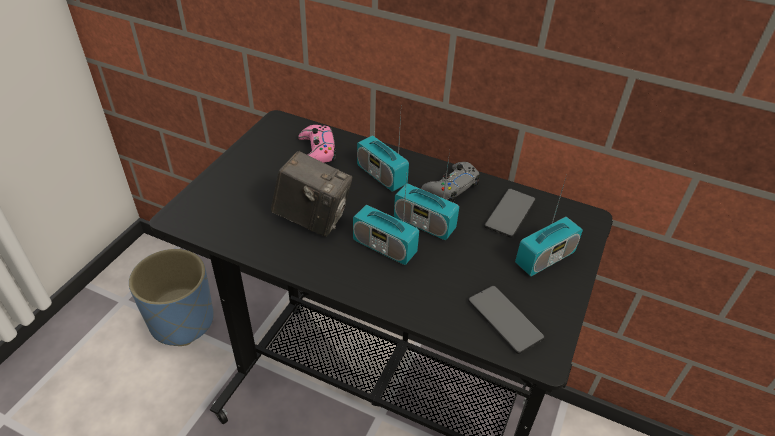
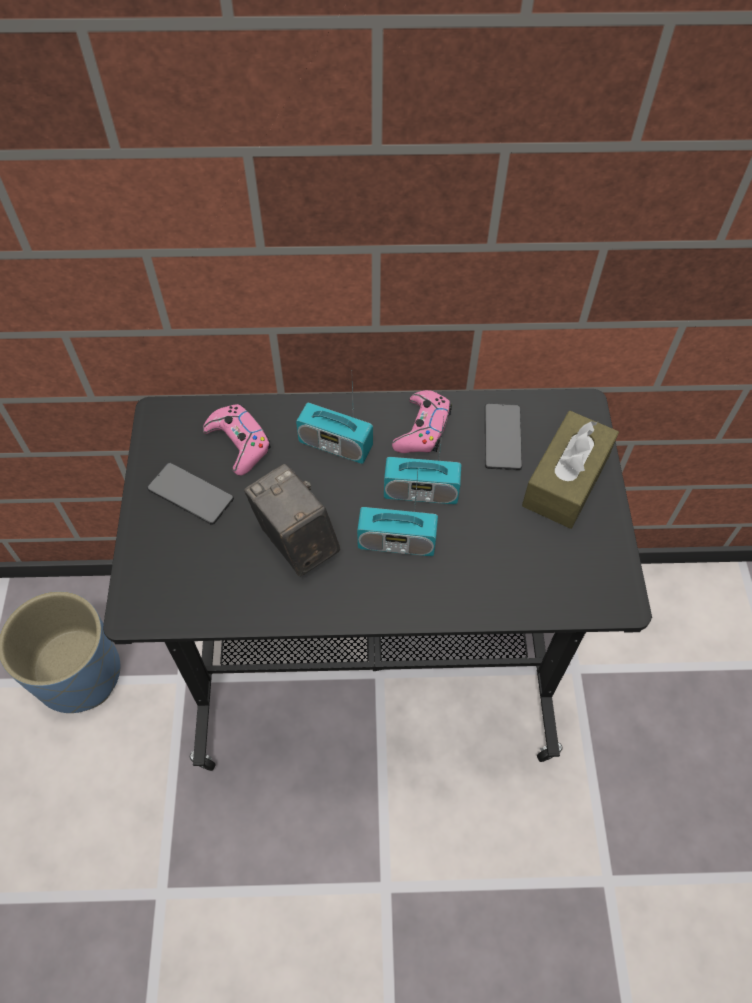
camera: 25 degrees left, 15 degrees up
(313, 219) = (295, 541): camera -> camera turned 120 degrees counterclockwise
(451, 188) = (422, 429): grey game controller -> pink game controller
(505, 319) = (564, 575): phone -> phone (191, 494)
(545, 258) = (566, 481): radio -> brown tissue box

